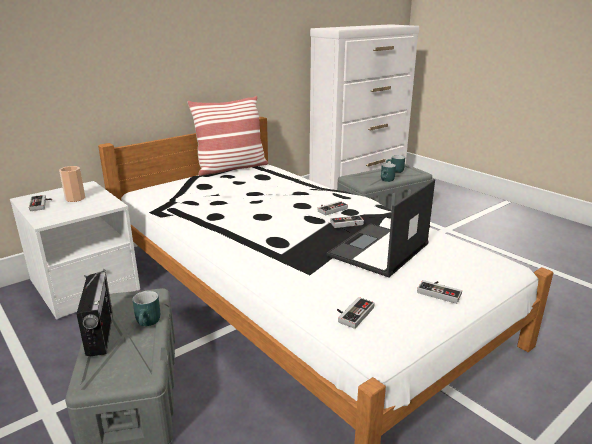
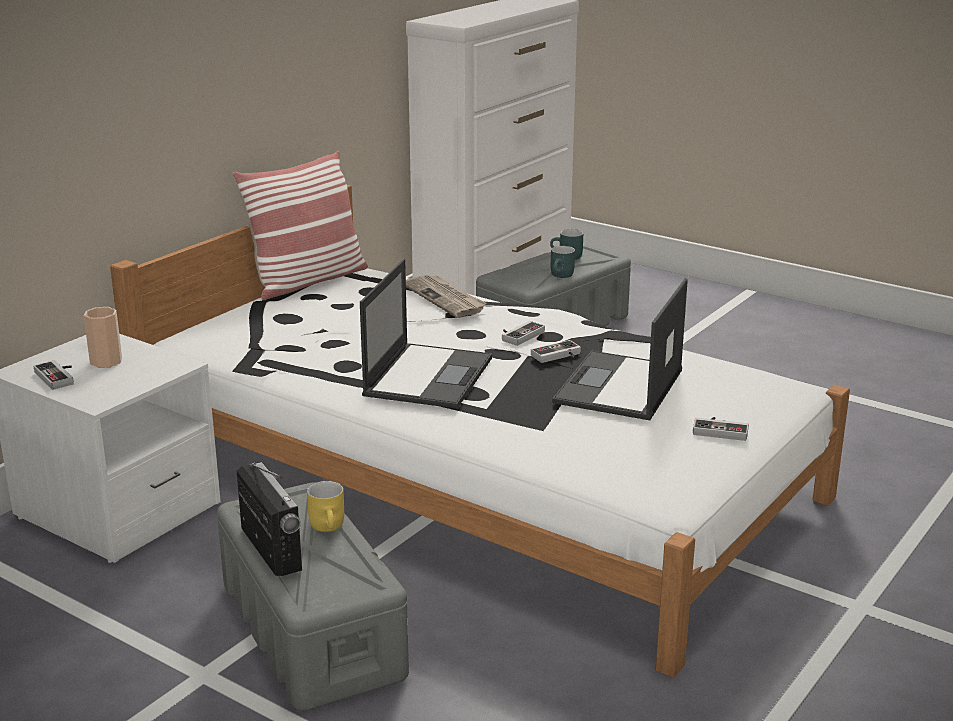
camera: 15 degrees left, 0 degrees up
(149, 322) = (330, 526): turquoise mug -> yellow mug
(258, 228) = (428, 376): none -> laptop
(299, 184) = (445, 299): none -> newspaper
(352, 313) = (624, 468): game controller -> none

